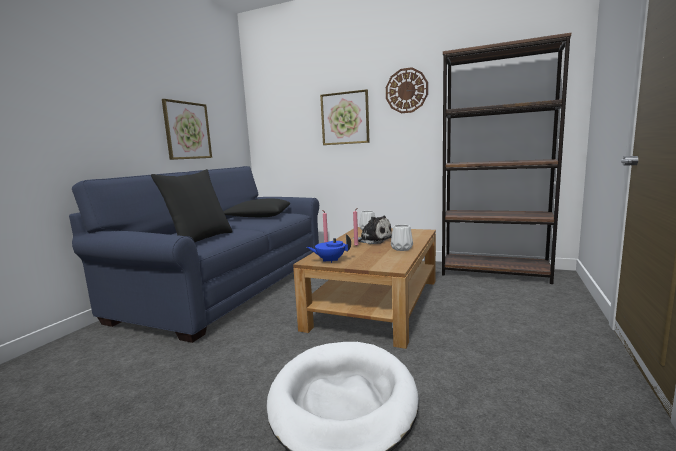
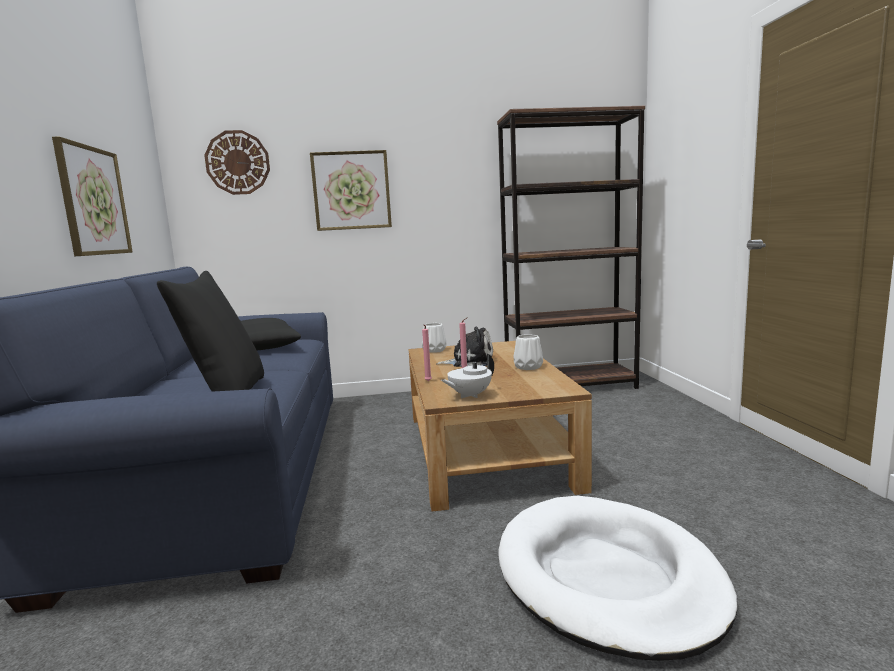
camera: 30 degrees left, 0 degrees up
(330, 260) = (469, 395): blue teapot -> white teapot
(406, 90) = (442, 156): wall clock -> wall clock (237, 162)

